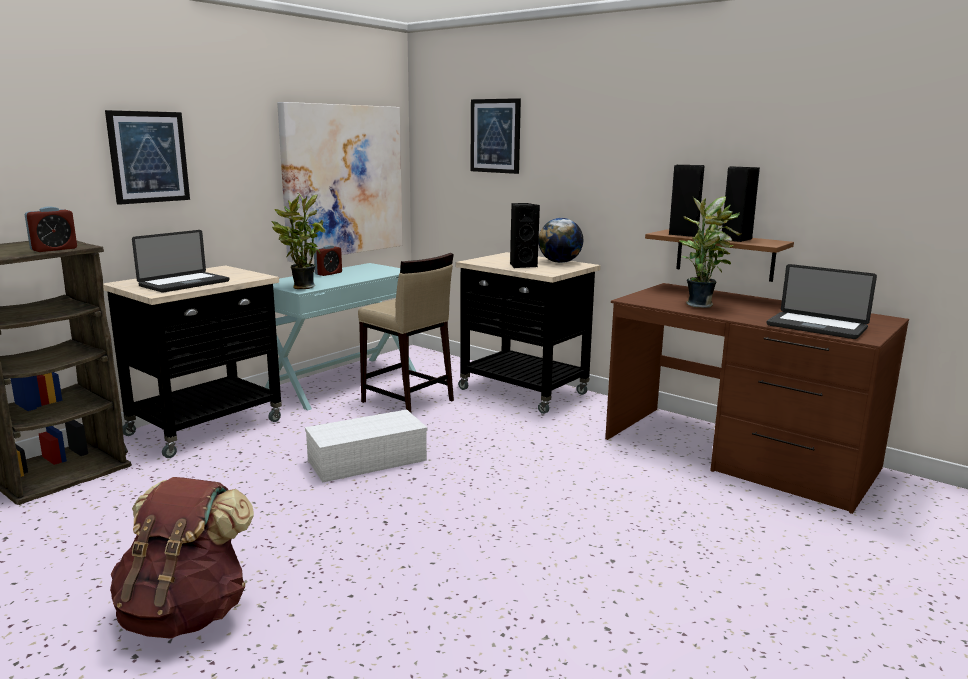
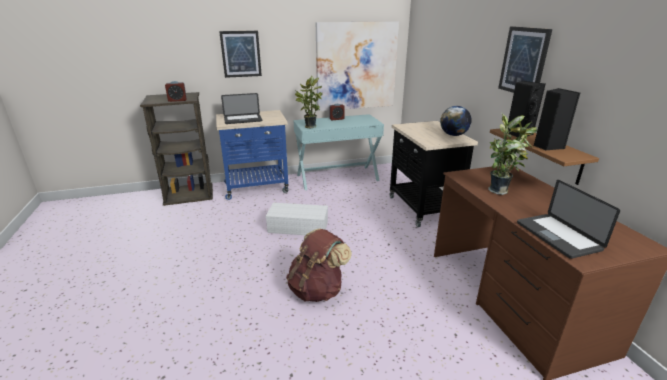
camera: 35 degrees right, 10 degrees up
(186, 613) = (156, 277): brown backpack -> brown backpack (317, 289)
(206, 427) = (257, 187): black cart -> blue cart
(407, 401) = (354, 198): beige stool -> none
(495, 136) = (442, 44): picture -> picture (524, 61)
(522, 265) = (424, 134): black speaker -> none

